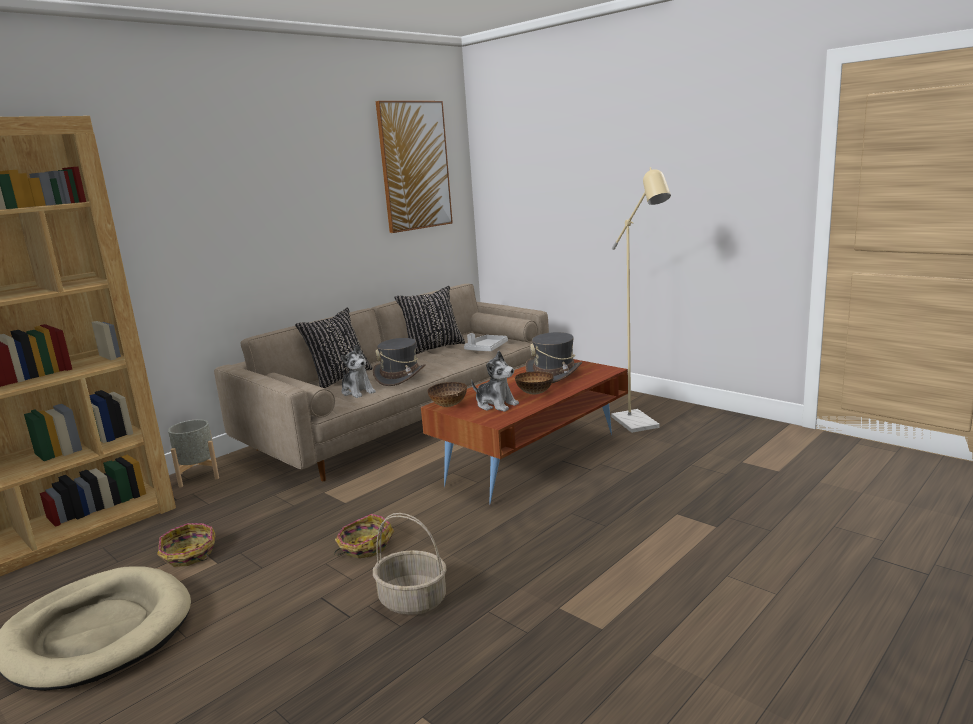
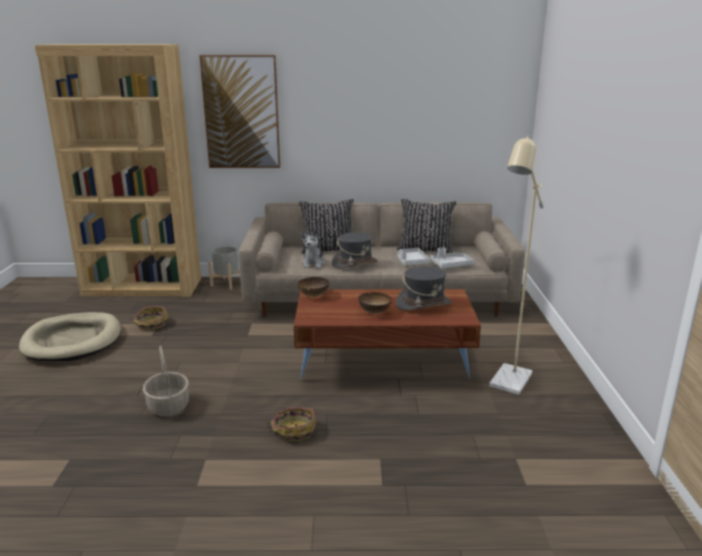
camera: 45 degrees right, 5 degrees up
(364, 546) = (207, 364): basket -> basket (293, 430)
(414, 166) = (465, 88): picture -> picture (241, 113)
(447, 358) = (411, 262): none -> grey tray
(496, 405) = (335, 308): plush toy -> none

